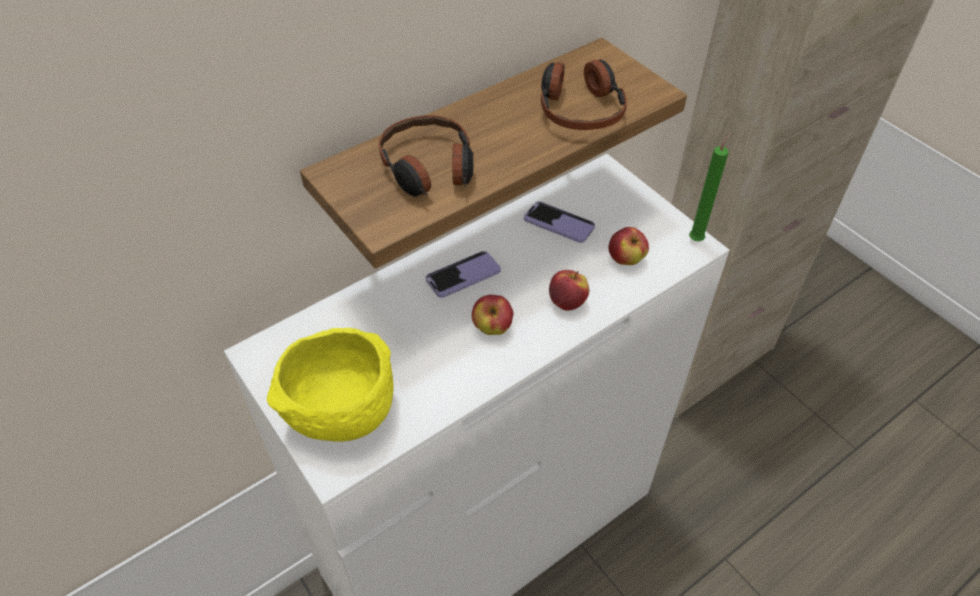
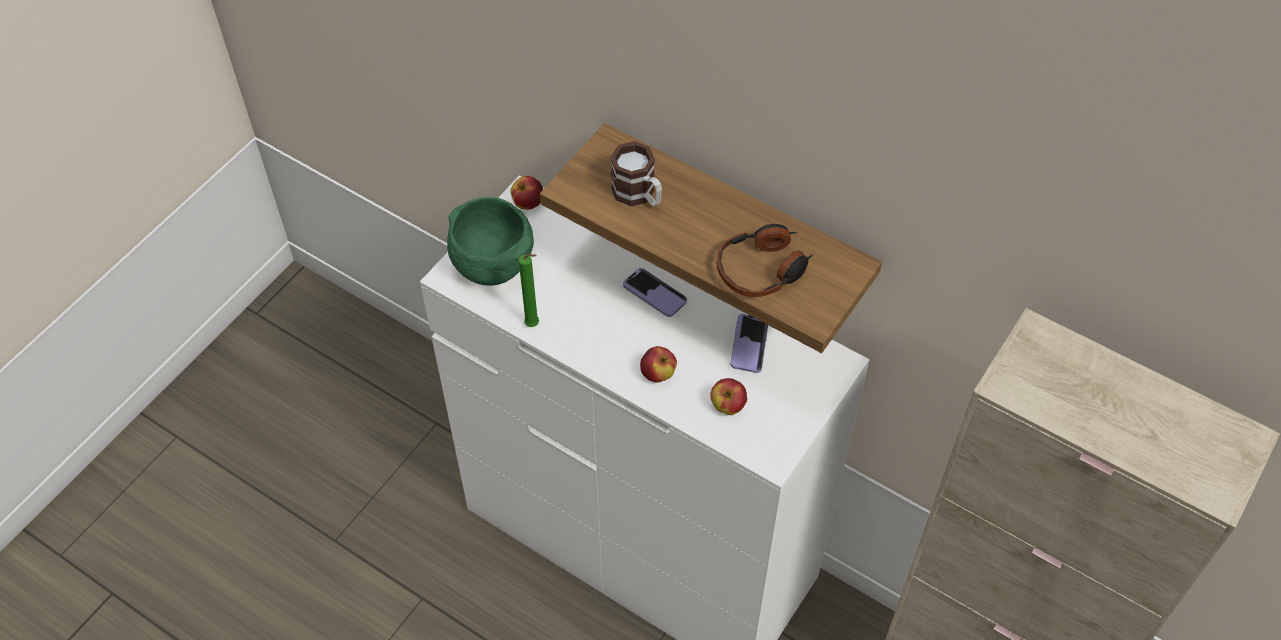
camera: 70 degrees right, 5 degrees up
(341, 415) = (490, 264): yellow bowl -> green bowl
(429, 168) = (639, 195): headphones -> mug
(492, 327) = (608, 330): apple -> apple (528, 203)
(697, 239) = (782, 457): green candle -> green candle (534, 325)

